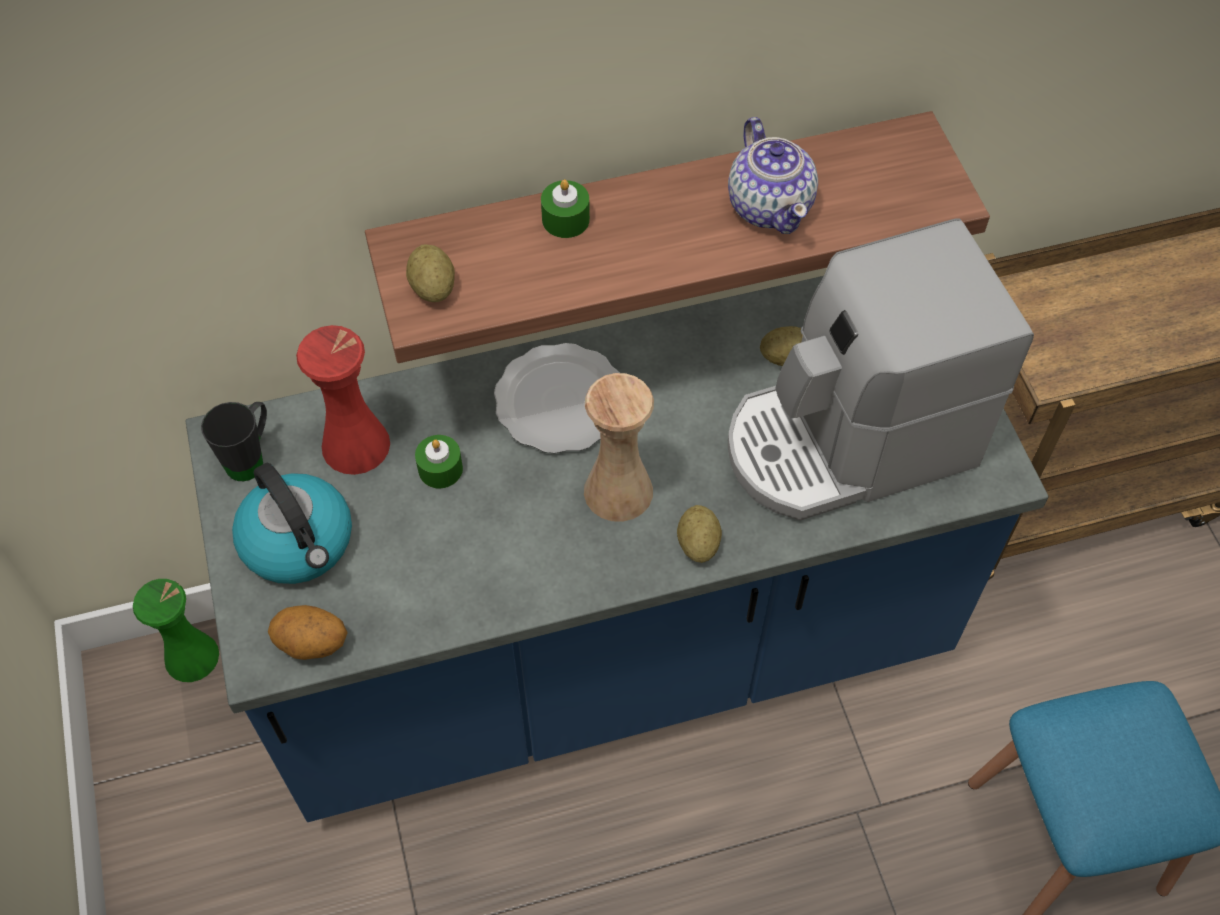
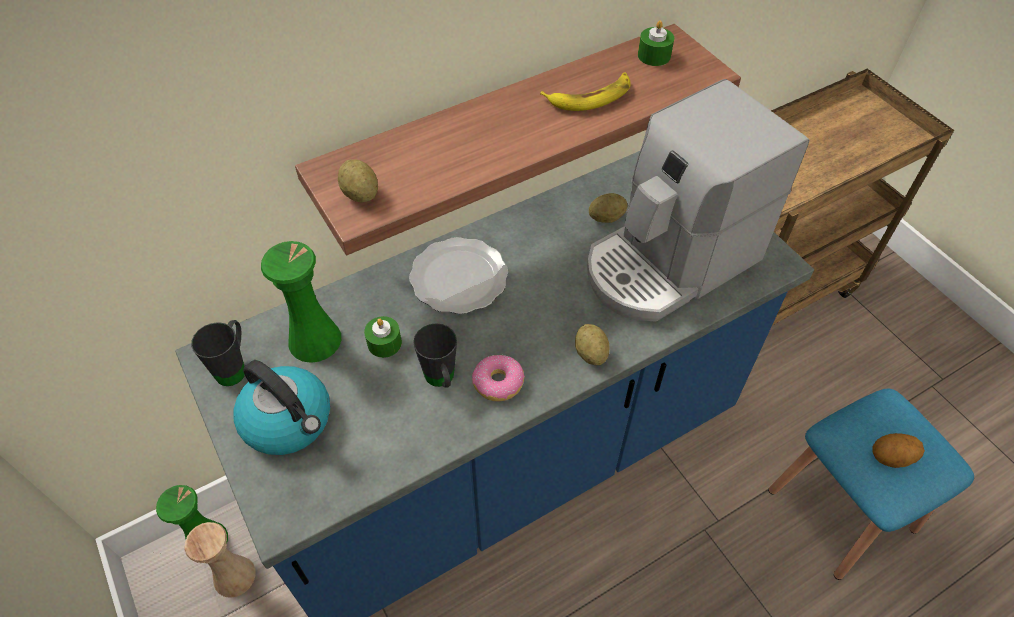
camera: 15 degrees left, 5 degrees down
(311, 645) = (319, 497): potato -> potato (891, 458)
(355, 445) = (314, 340): red vase -> green vase
(497, 535) = (441, 381): none -> black mug
(565, 219) = (446, 131): green candle -> green candle (654, 56)
(567, 554) = (498, 382): none -> donut
(618, 491) = (521, 330): beige vase -> beige vase (234, 576)
(770, 205) = (590, 96): teapot -> banana

